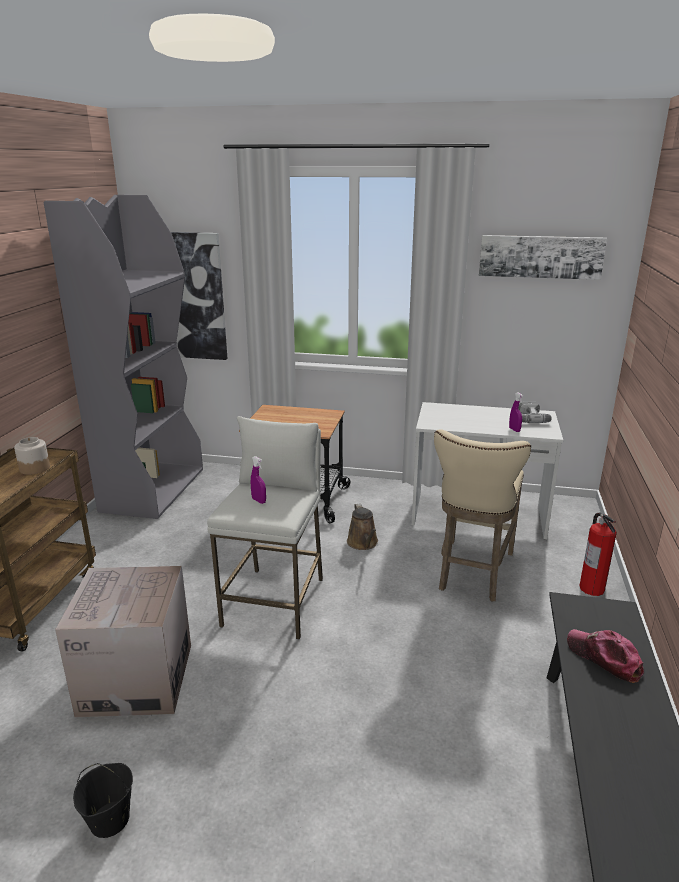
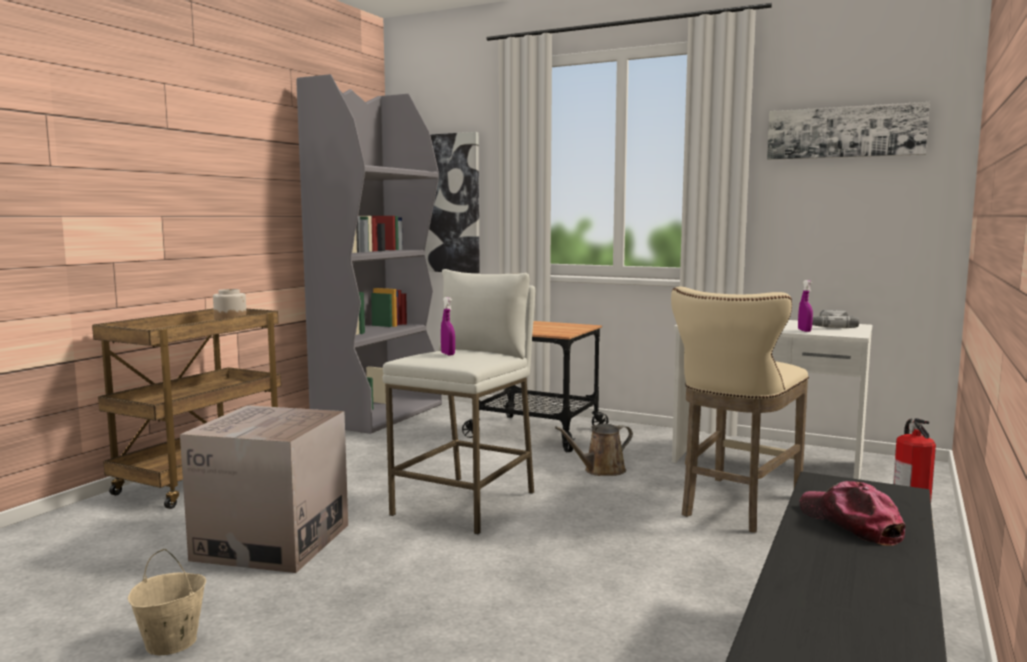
camera: 15 degrees right, 15 degrees down
(109, 820) = (170, 643): black bucket -> beige bucket
(363, 543) = (601, 470): brown watering can -> brown watering can turned 60 degrees clockwise

